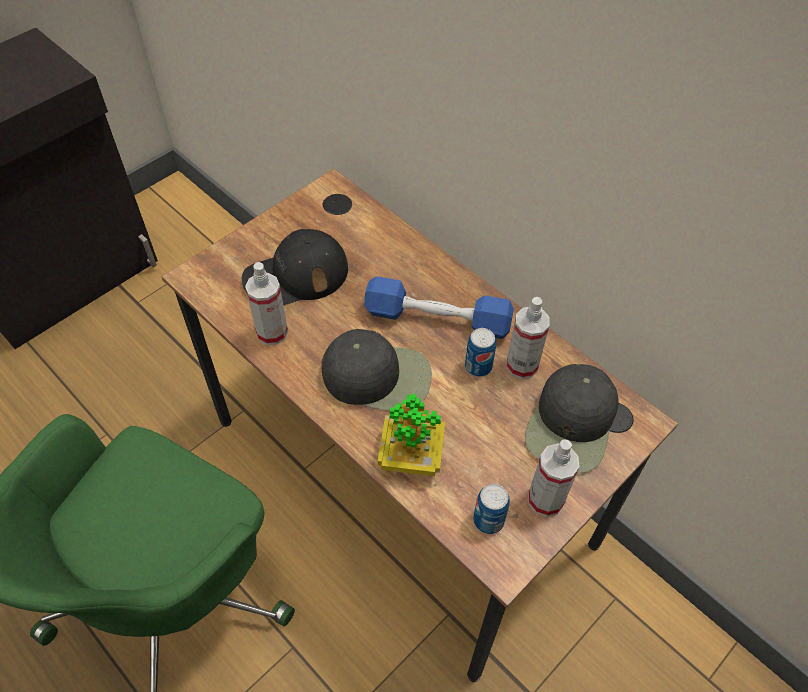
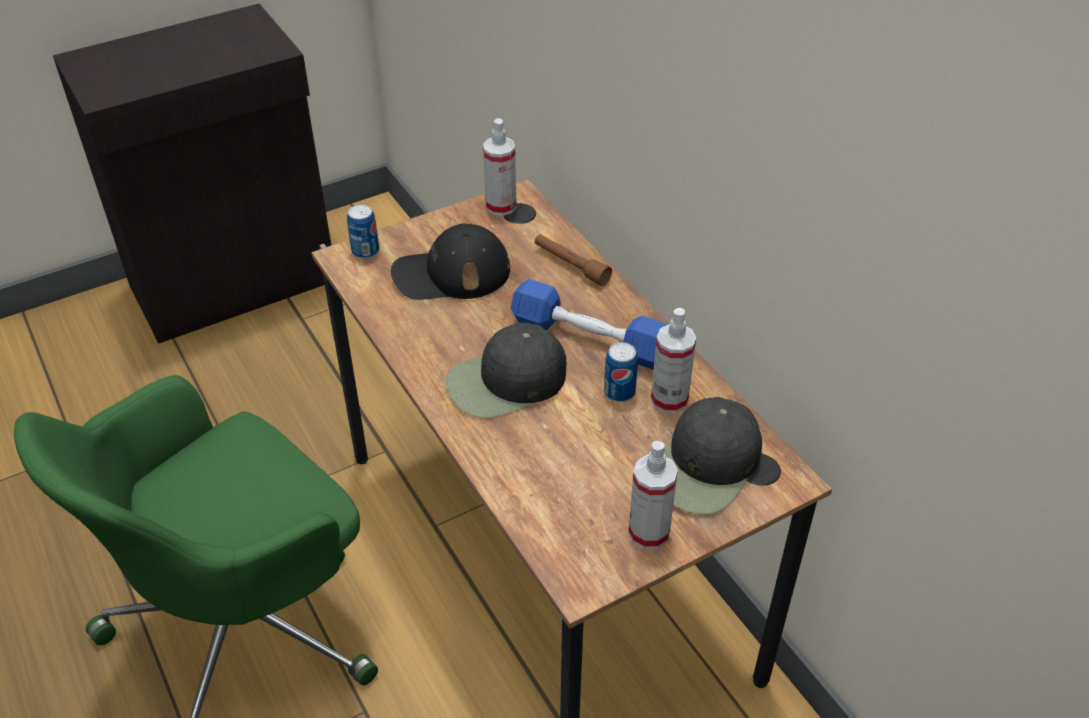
camera: 15 degrees right, 10 degrees down
(272, 332) = (407, 322): spray bottle -> spray bottle (501, 206)
(378, 376) = (506, 382): black cap -> black cap turned 135 degrees clockwise
(398, 249) = (571, 265): none -> brown flashlight
(411, 455) = (515, 462): potted plant -> none
(488, 520) = (577, 539): can -> can (365, 251)

